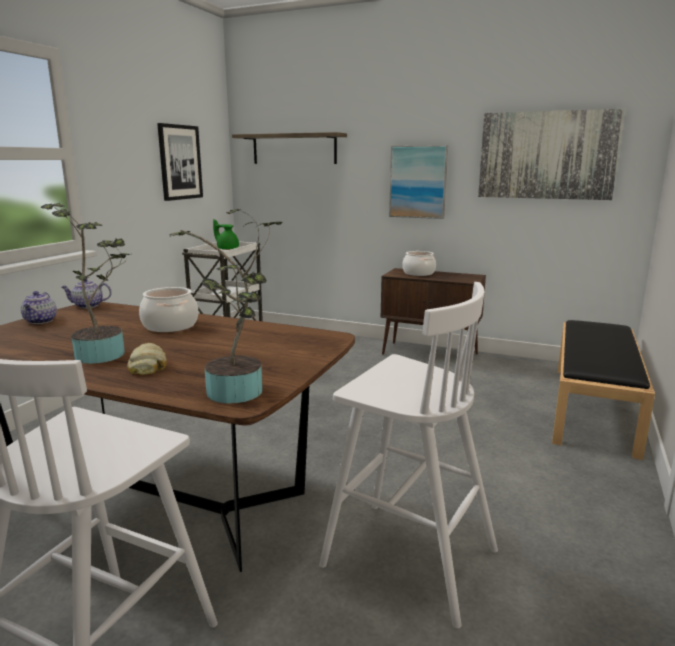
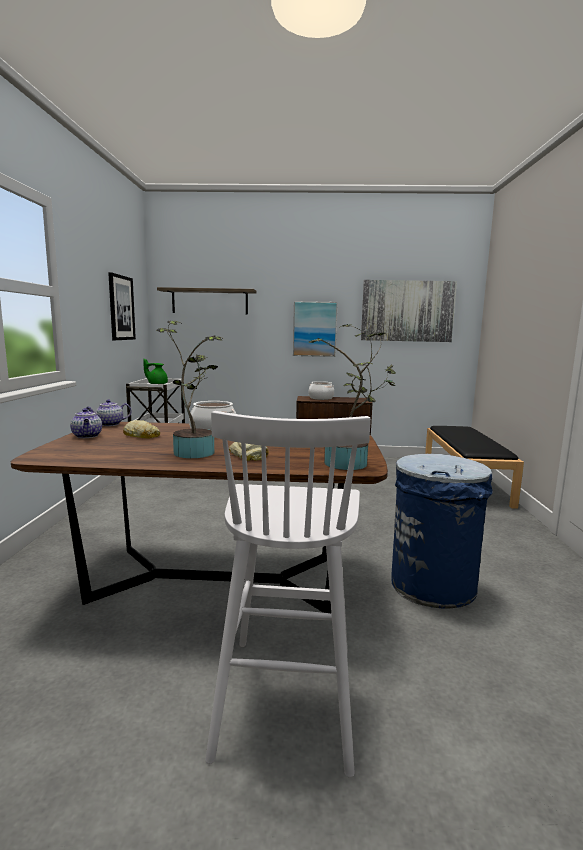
camera: 20 degrees left, 5 degrees down
(91, 324) = (141, 435): none -> bread
(406, 557) = (433, 585): white stool -> blue trash can

